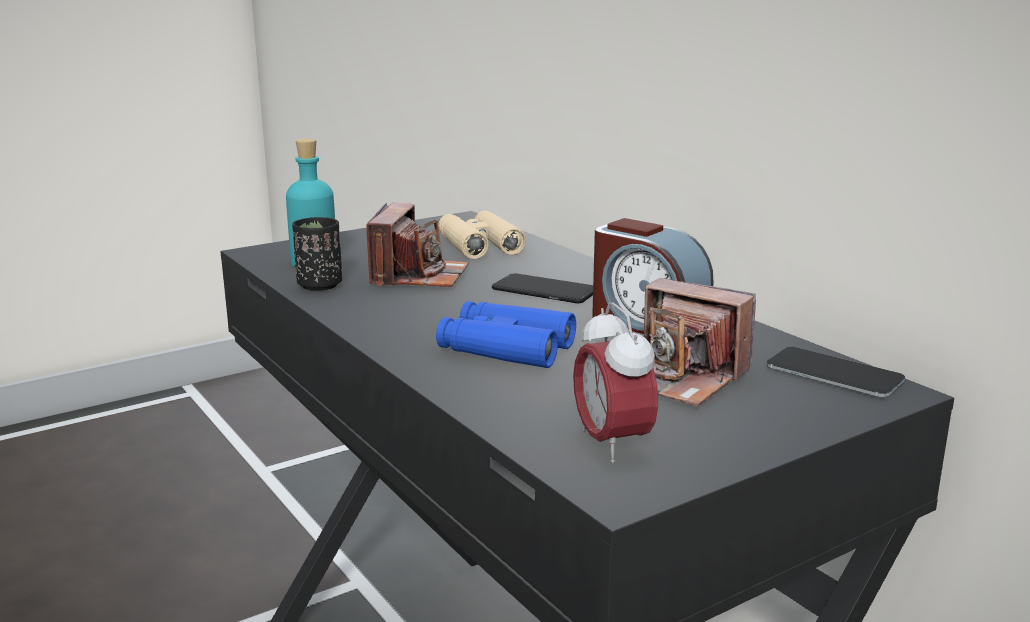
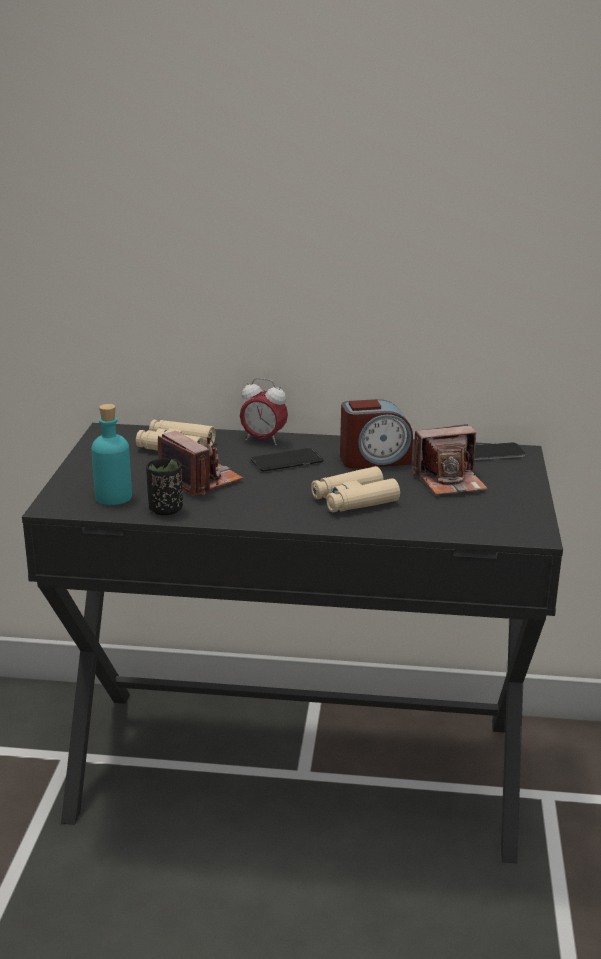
camera: 50 degrees left, 5 degrees up
(506, 348) = (354, 500): blue binoculars -> beige binoculars
(612, 444) = (493, 520): alarm clock -> alarm clock (263, 440)

